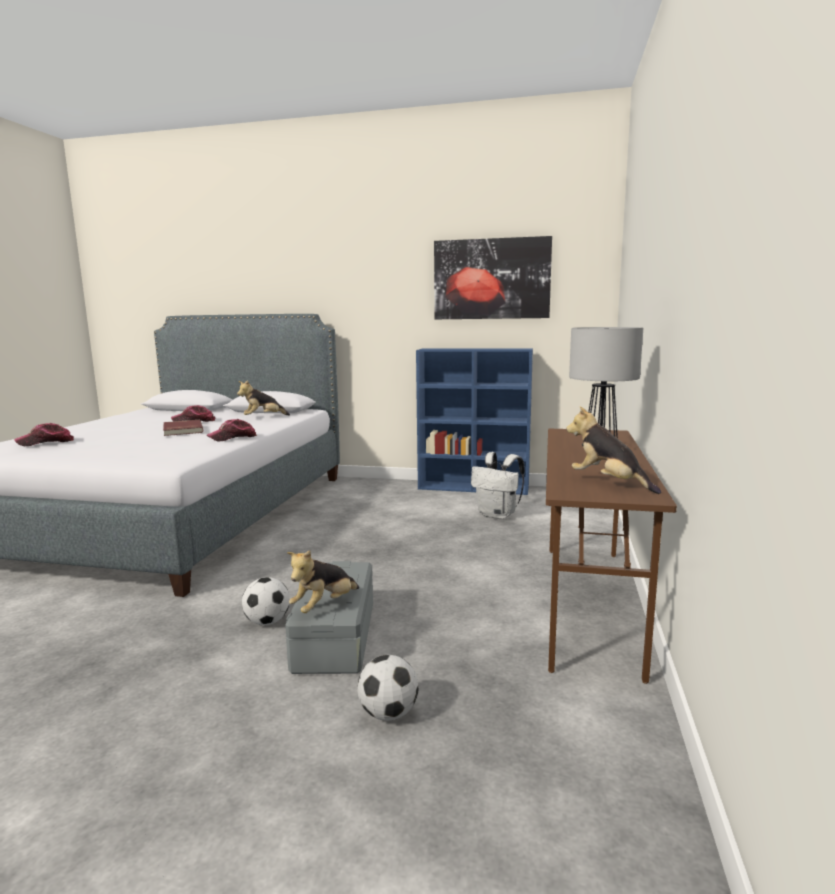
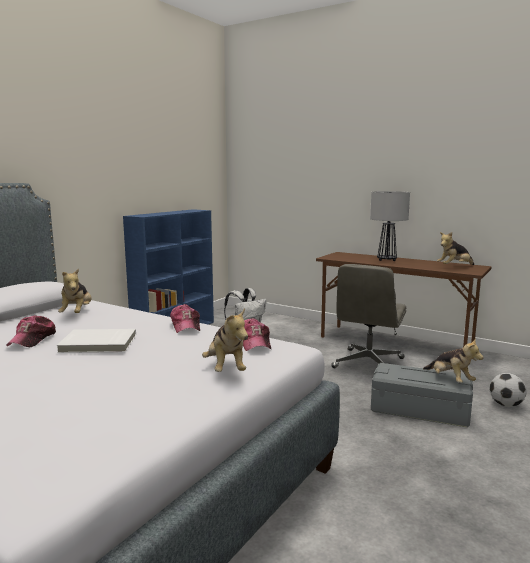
camera: 70 degrees left, 0 degrees up
(46, 442) = (69, 417): cap -> cap (254, 342)
(122, 455) = (225, 368): none -> plush toy
(182, 430) = (98, 344): red book -> white book
(267, 622) = (392, 431): football -> none
(475, 591) = (368, 363): none -> grey office chair
(491, 279) = (164, 152): picture -> none

